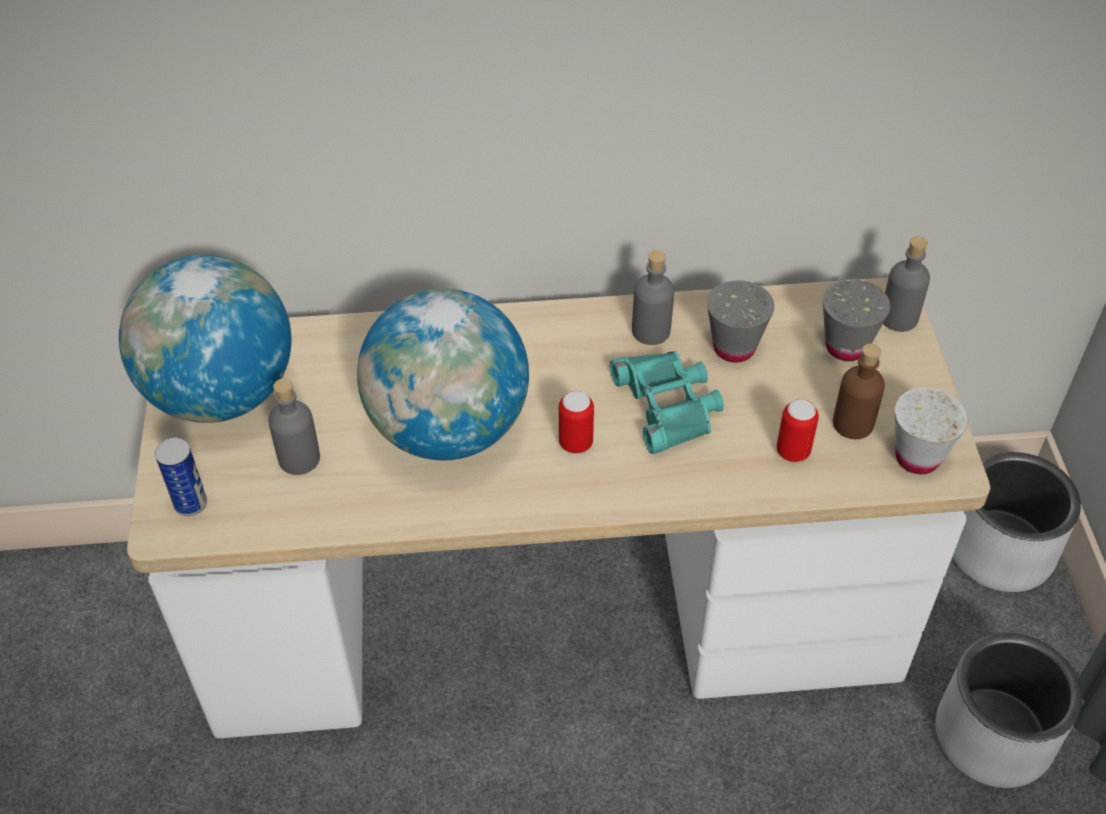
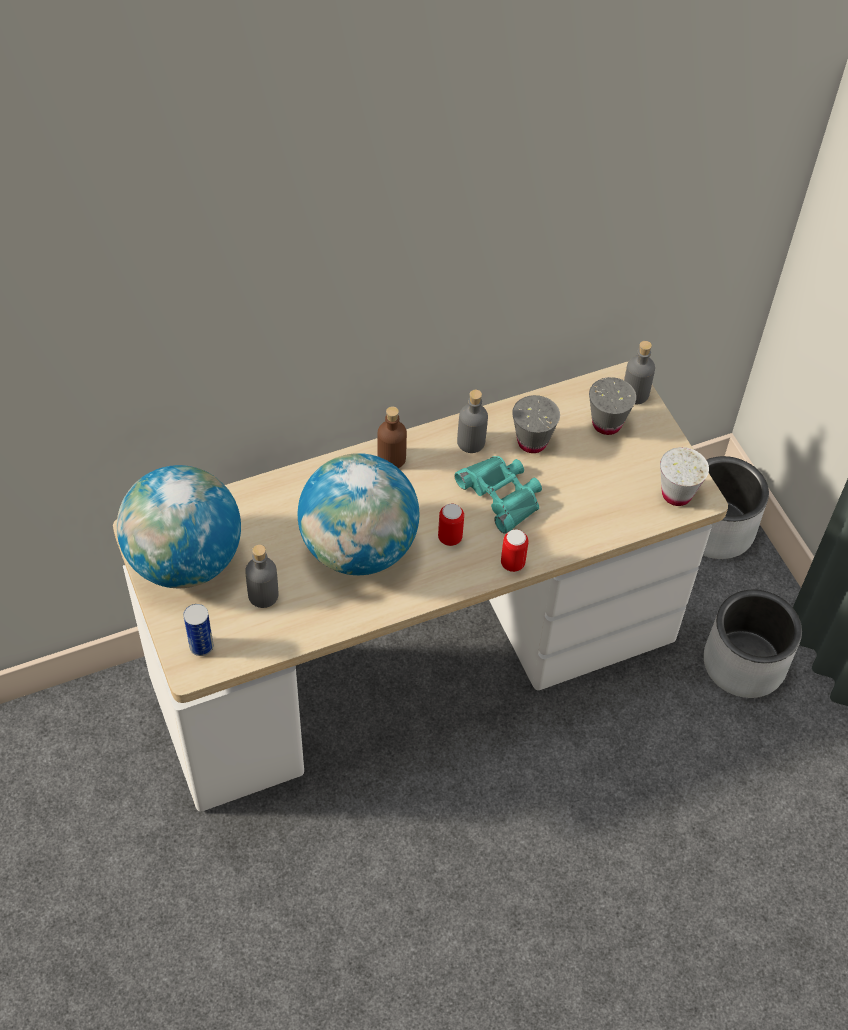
camera: 20 degrees left, 5 degrees up
(793, 451) = (595, 509): can -> can (512, 563)
(852, 424) = (628, 480): brown bottle -> brown bottle (391, 458)

